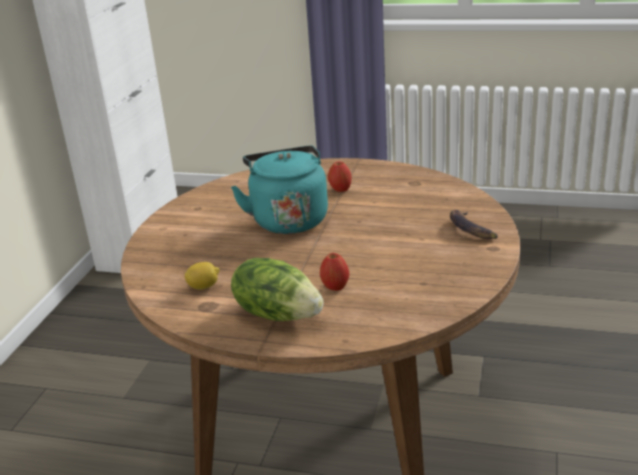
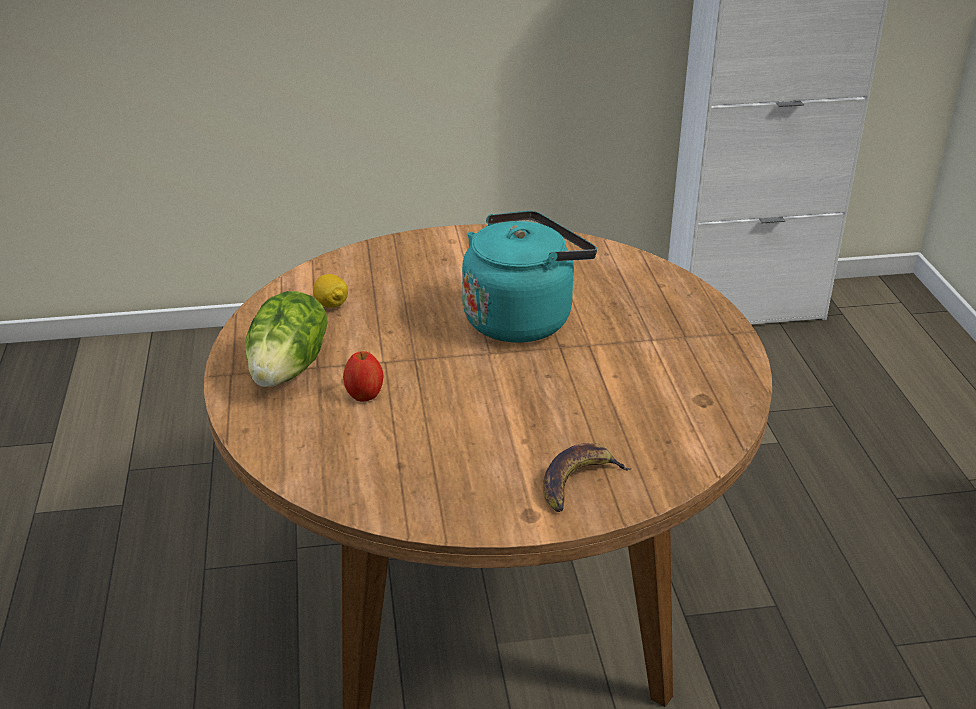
camera: 65 degrees right, 5 degrees up
(340, 189) = (635, 338): apple -> none

